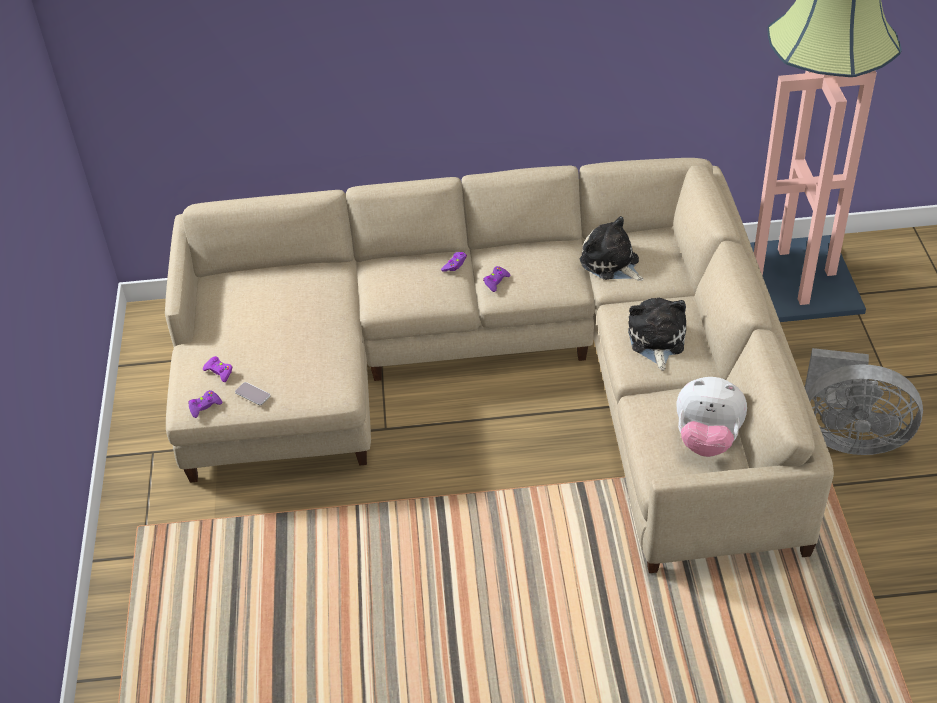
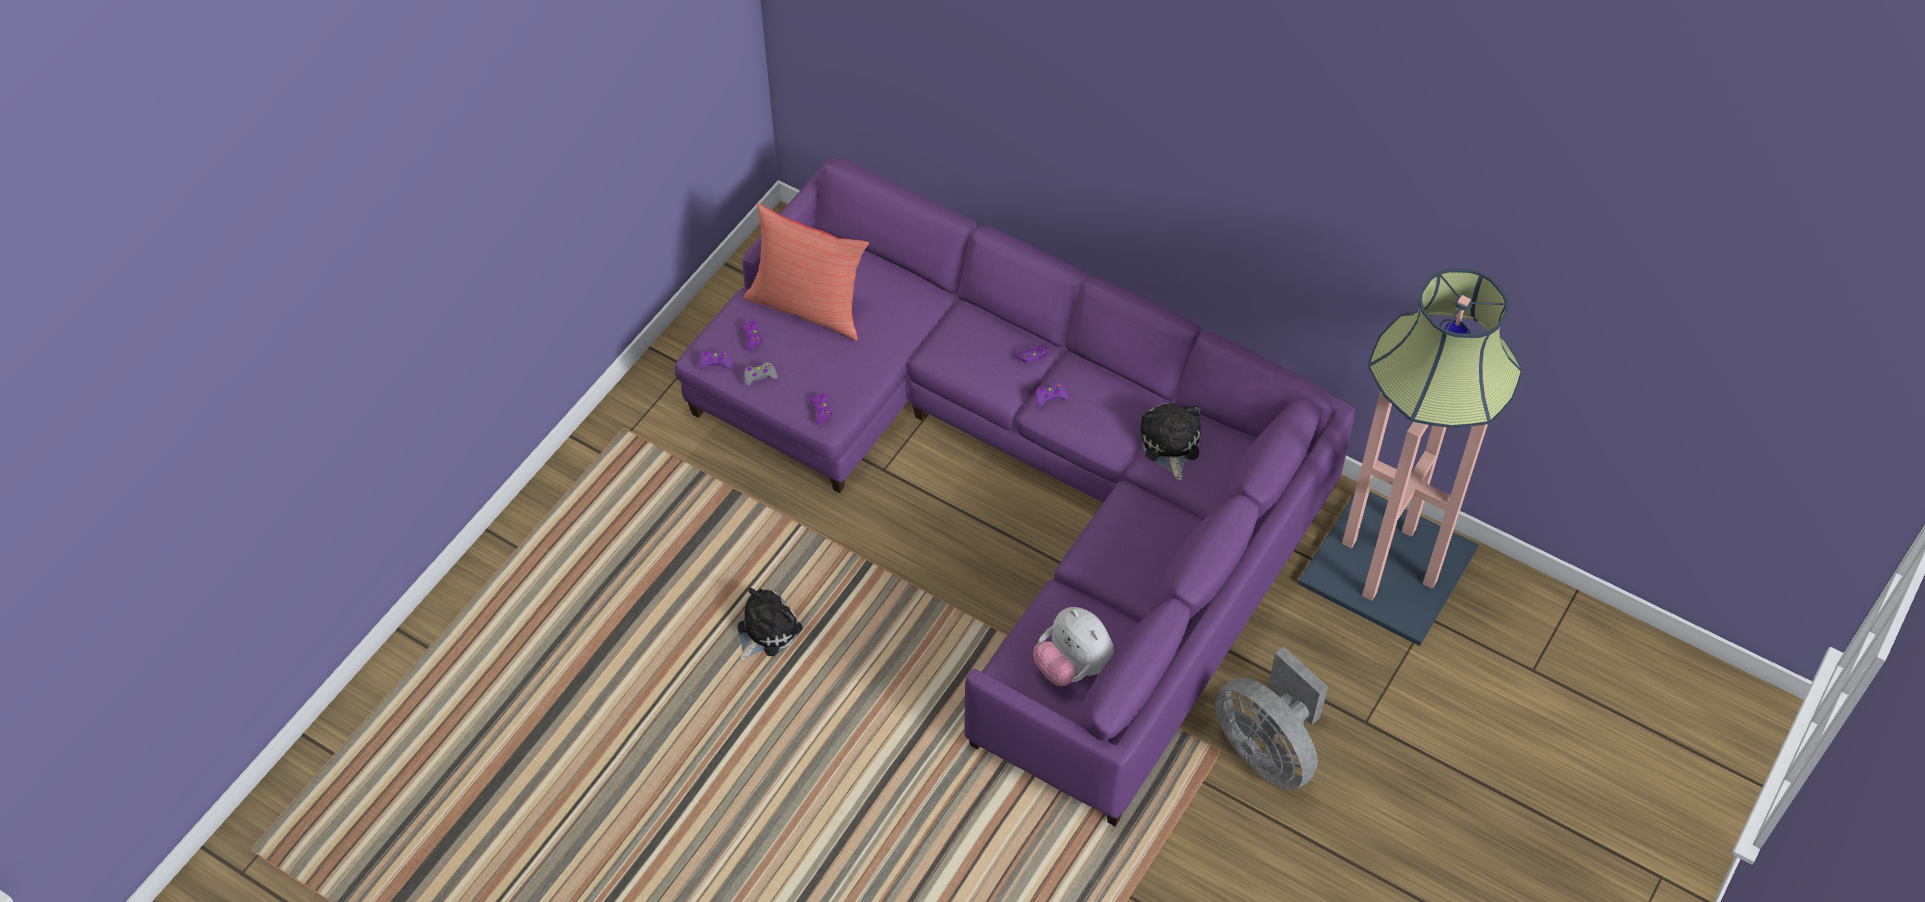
camera: 35 degrees right, 10 degrees up
(247, 326) = (808, 306): none -> red pillow
(252, 394) = (759, 376): phone -> grey game controller
(328, 389) = (821, 410): none -> purple game controller
(498, 374) = (1023, 481): beige sofa -> purple sofa
(656, 341) = (1127, 547): plush toy -> plush toy (766, 631)

